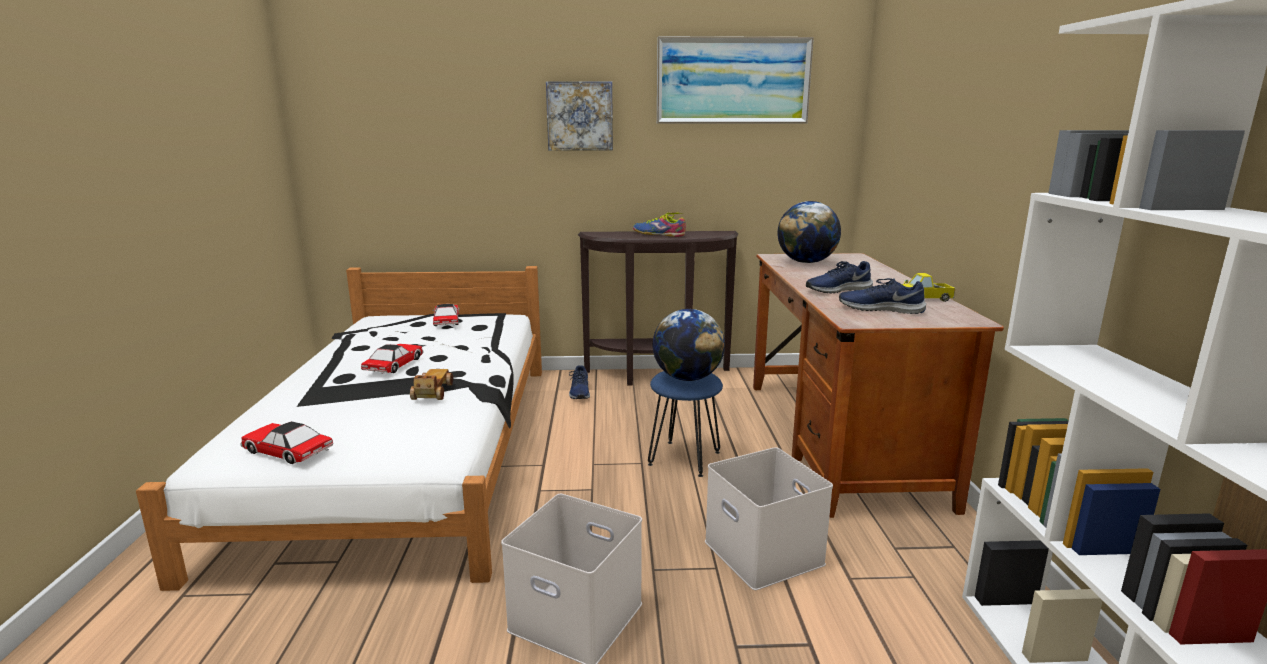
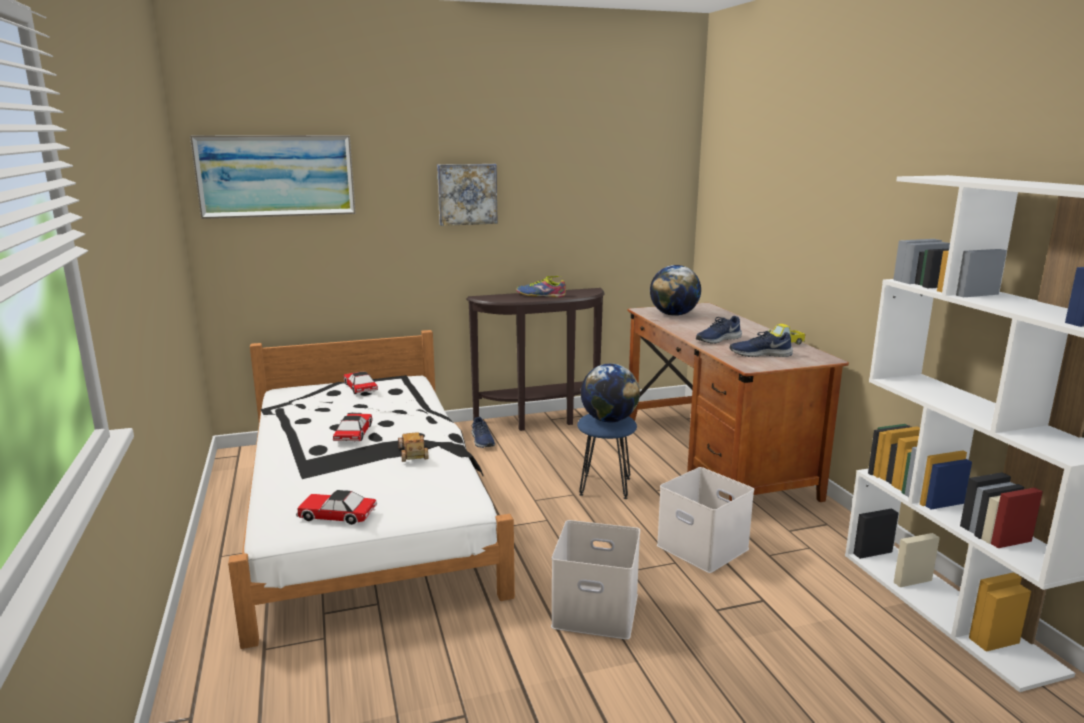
camera: 15 degrees left, 0 degrees up
(733, 81) = (595, 161): picture -> picture (276, 176)

